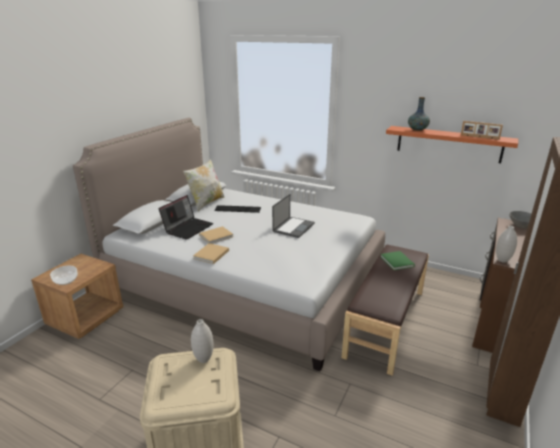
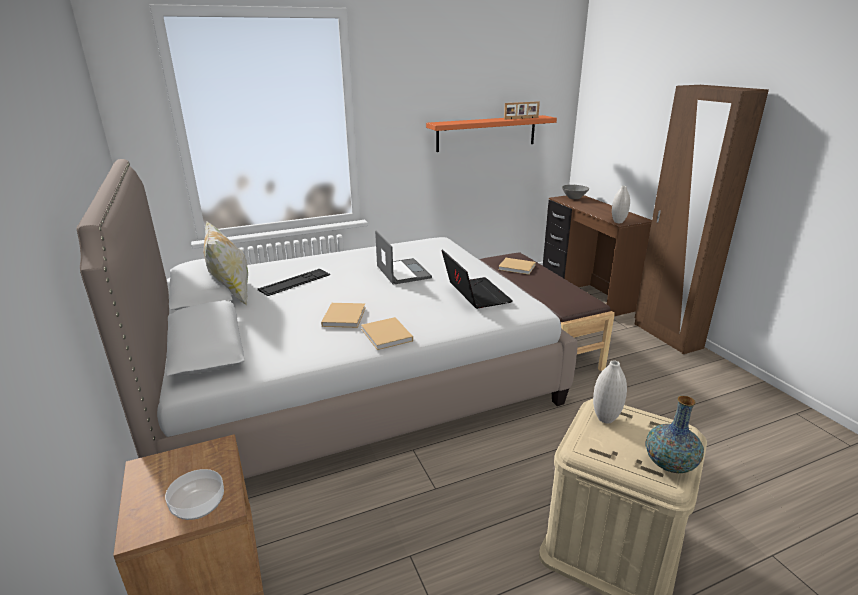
camera: 50 degrees left, 0 degrees up
(188, 228) = (282, 327): laptop -> laptop (474, 294)
(397, 262) = (518, 267): green book -> beige book
(417, 130) = (460, 121): vase -> vase (669, 464)

